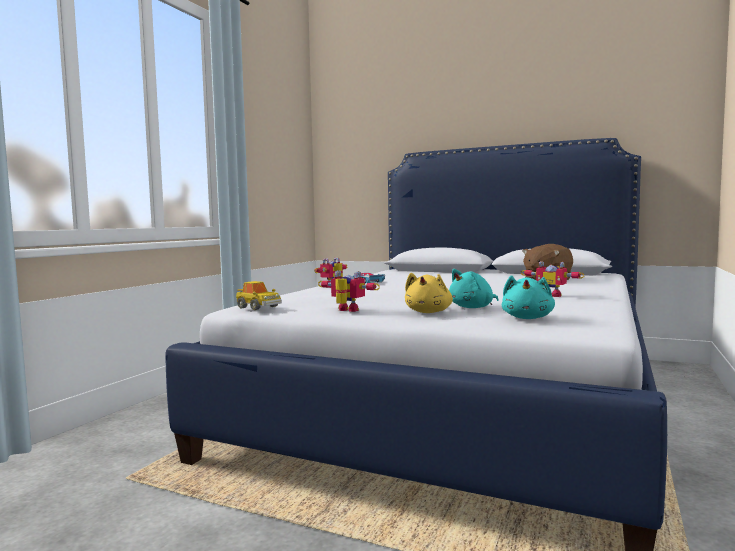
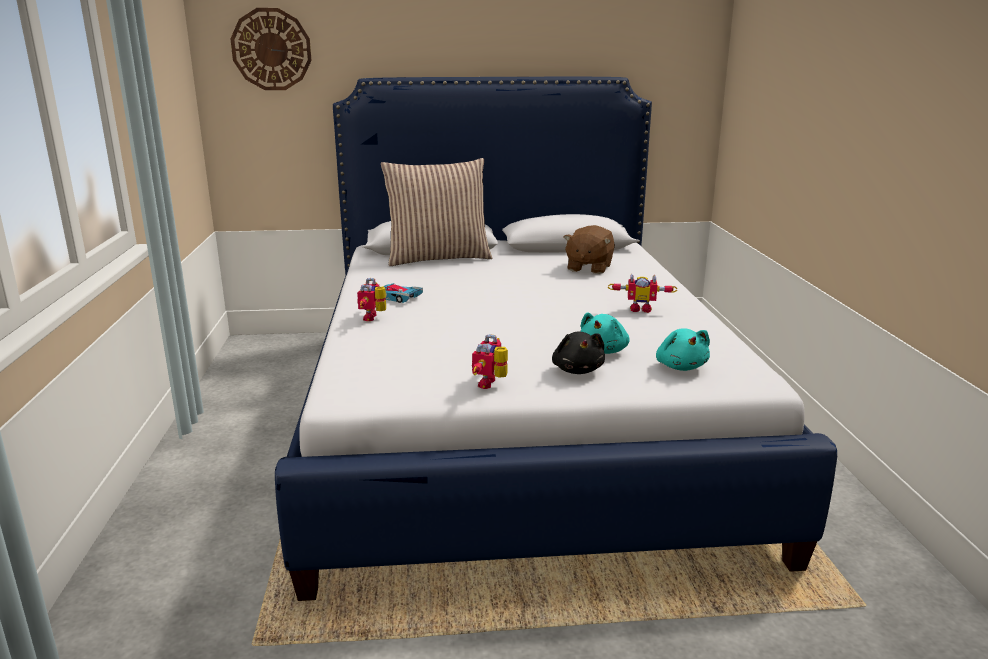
camera: 30 degrees left, 15 degrees up
(258, 307) = (374, 394): toy car -> none
(346, 311) = (491, 384): toy robot -> toy robot turned 75 degrees counterclockwise
(356, 141) = (271, 49): none -> wall clock
(429, 312) = (577, 370): yellow plush toy -> black plush toy
(434, 272) = (438, 258): none -> pillow

